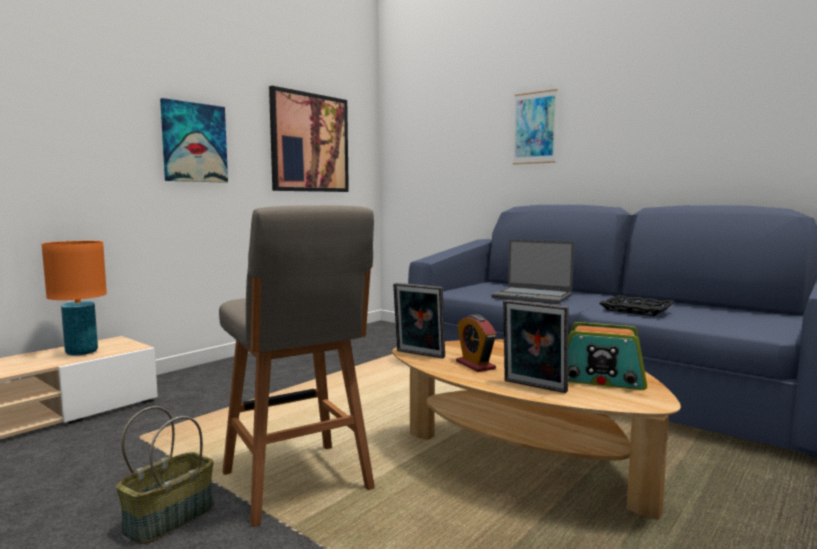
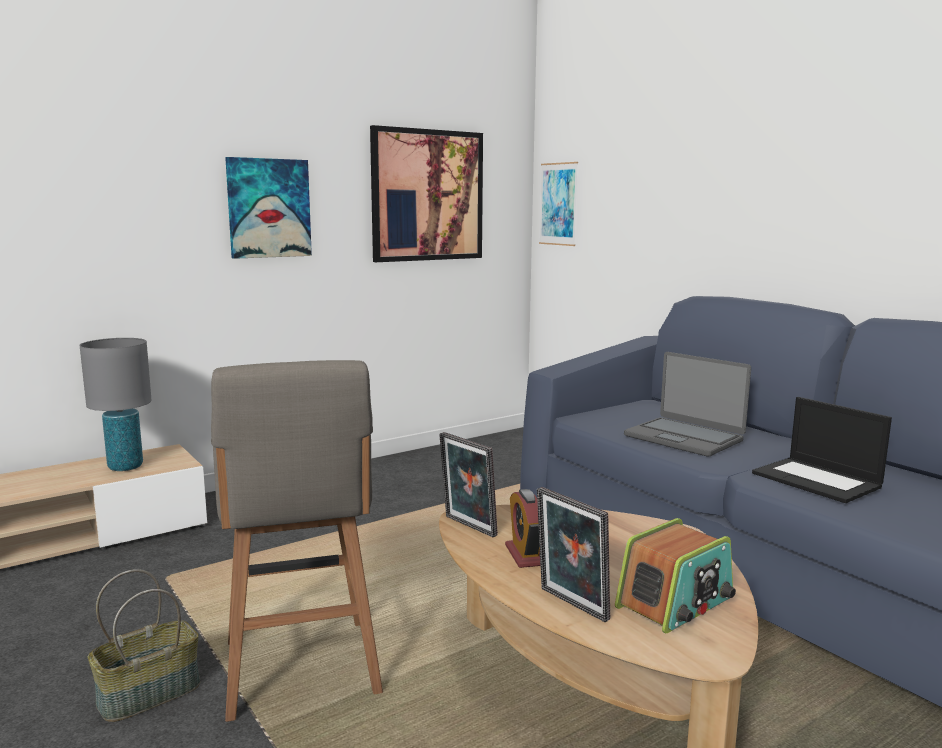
camera: 15 degrees right, 5 degrees up
(82, 352) = (126, 467): orange table lamp -> grey table lamp
(534, 128) = (731, 181): picture -> picture (558, 204)
(601, 379) = (675, 603): radio -> radio turned 75 degrees counterclockwise
(637, 309) = (818, 480): black tray -> laptop

